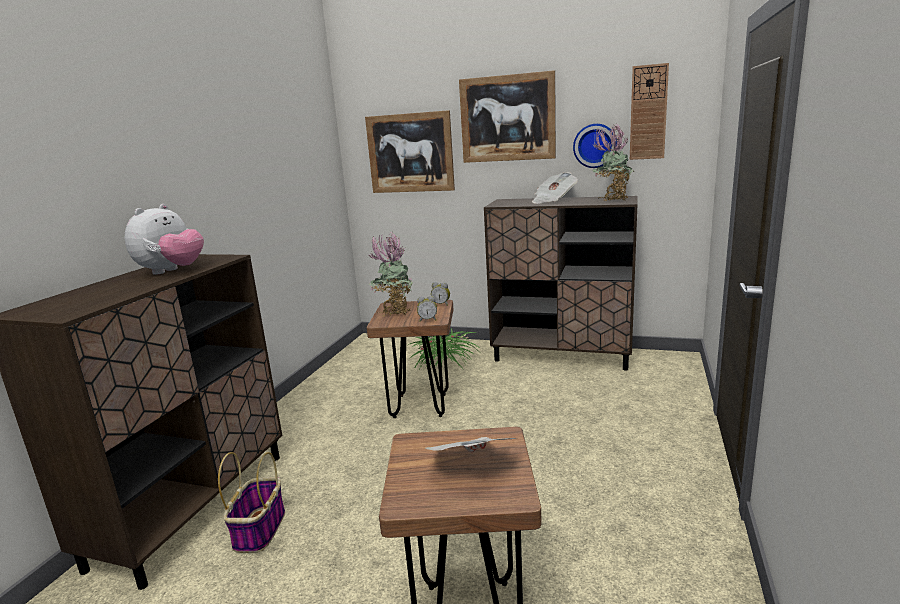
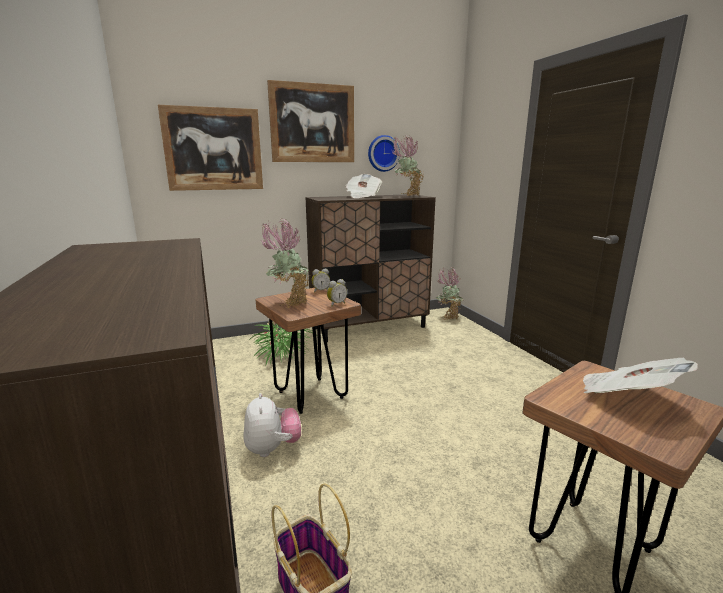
camera: 40 degrees left, 0 degrees up
(172, 271) = (140, 260): plush toy -> plush toy (272, 448)
(648, 112) = (418, 130): wall clock -> none
(678, 365) = (448, 317): none -> potted plant

